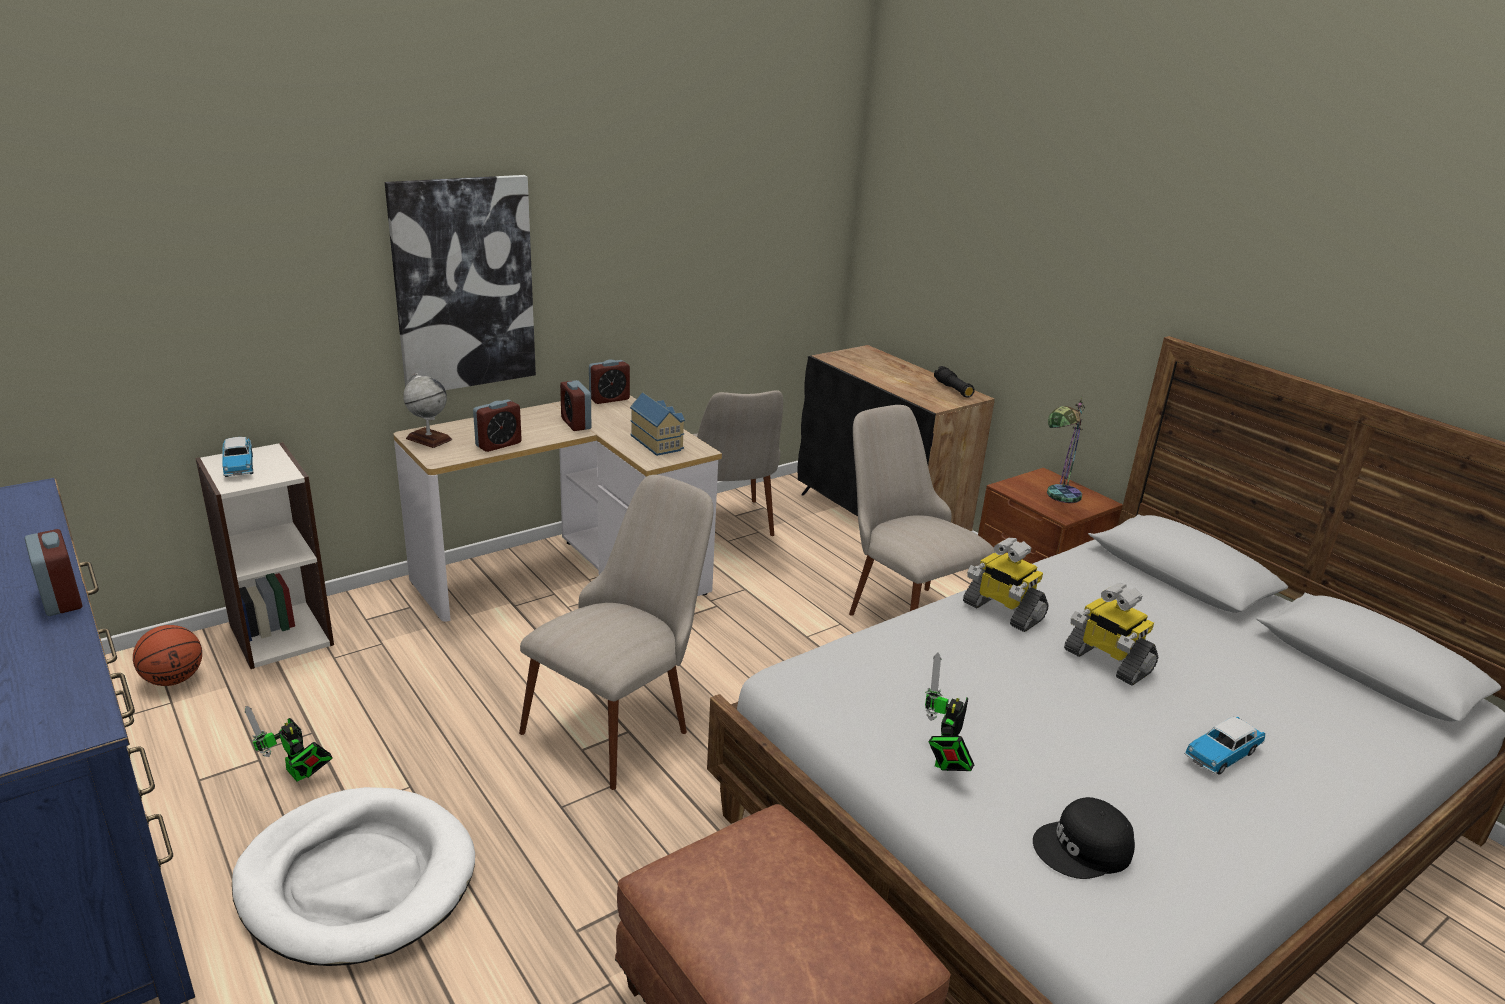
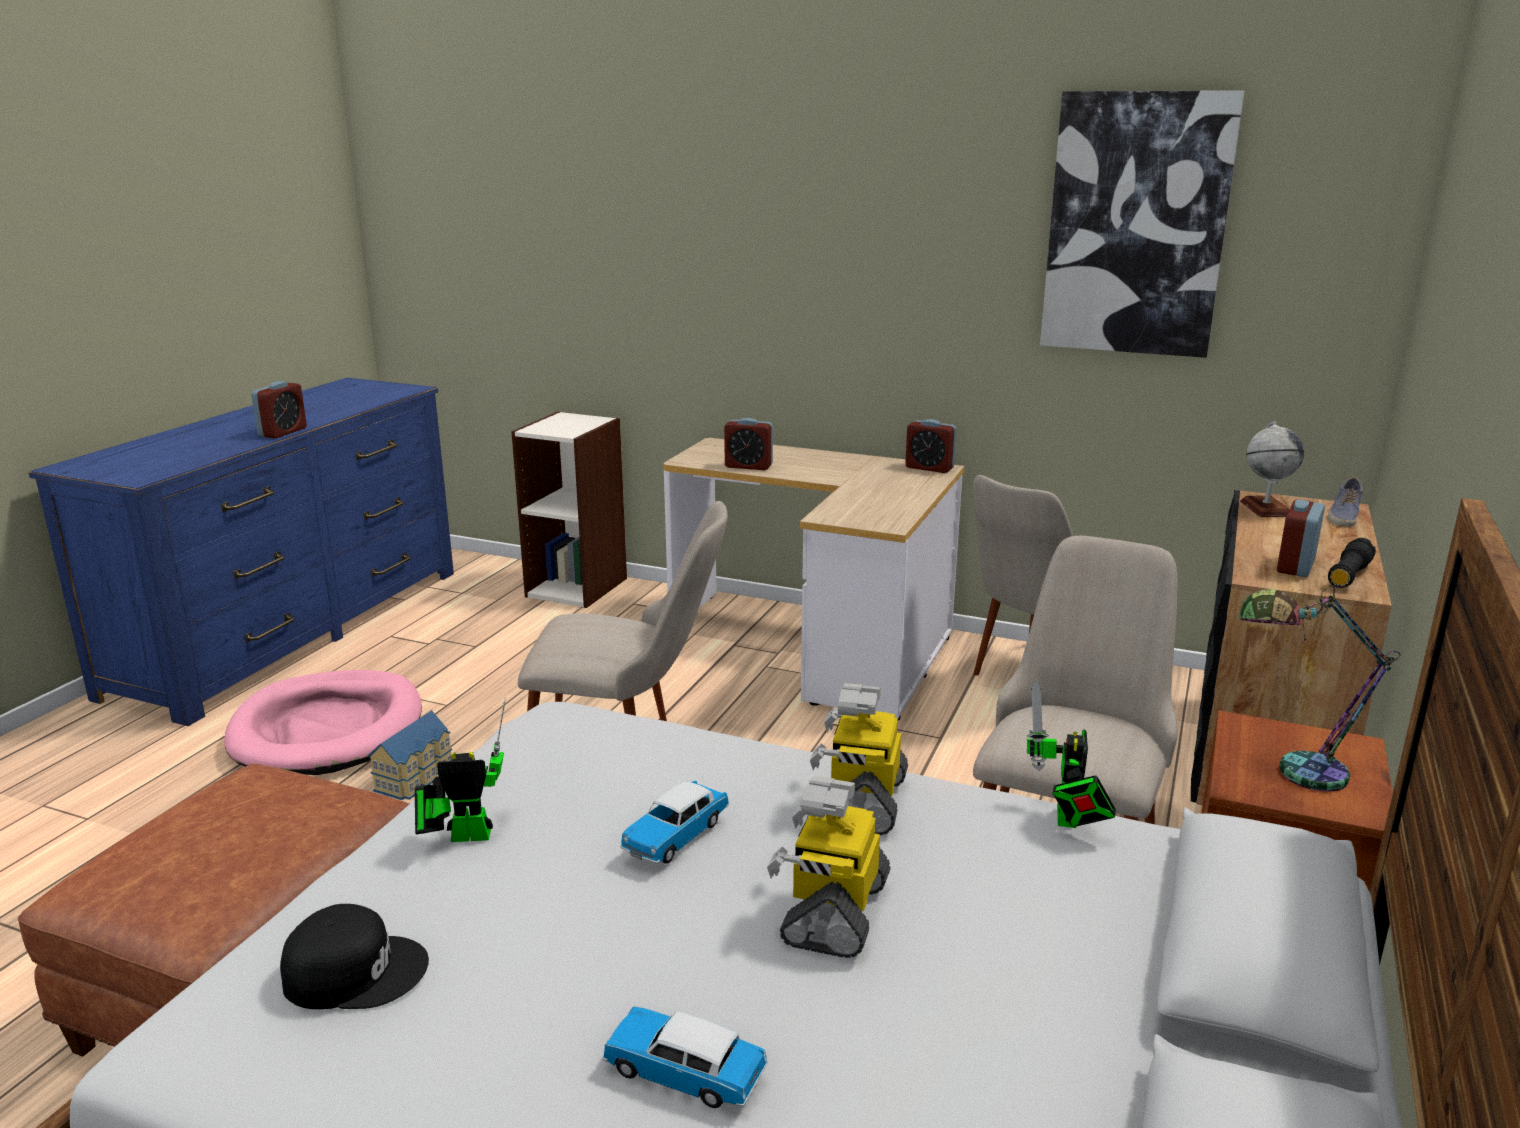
camera: 60 degrees right, 5 degrees down
(173, 679) = (486, 582): basketball -> none
(239, 466) = (562, 422): toy car -> toy car (676, 836)
(299, 775) = (424, 662): toy robot -> toy robot (1066, 820)
(357, 880) = (328, 730): white dog bed -> pink dog bed
(428, 439) = (715, 448): globe -> globe (1265, 508)
(464, 285) = (793, 302): picture -> picture (1136, 225)
(576, 424) = (846, 474): alarm clock -> alarm clock (1295, 566)
(658, 442) = (873, 507): toy house -> toy house (417, 778)
(877, 355) = (1343, 516): none -> shoe
(1083, 849) = (355, 970): black cap -> black cap turned 135 degrees clockwise

